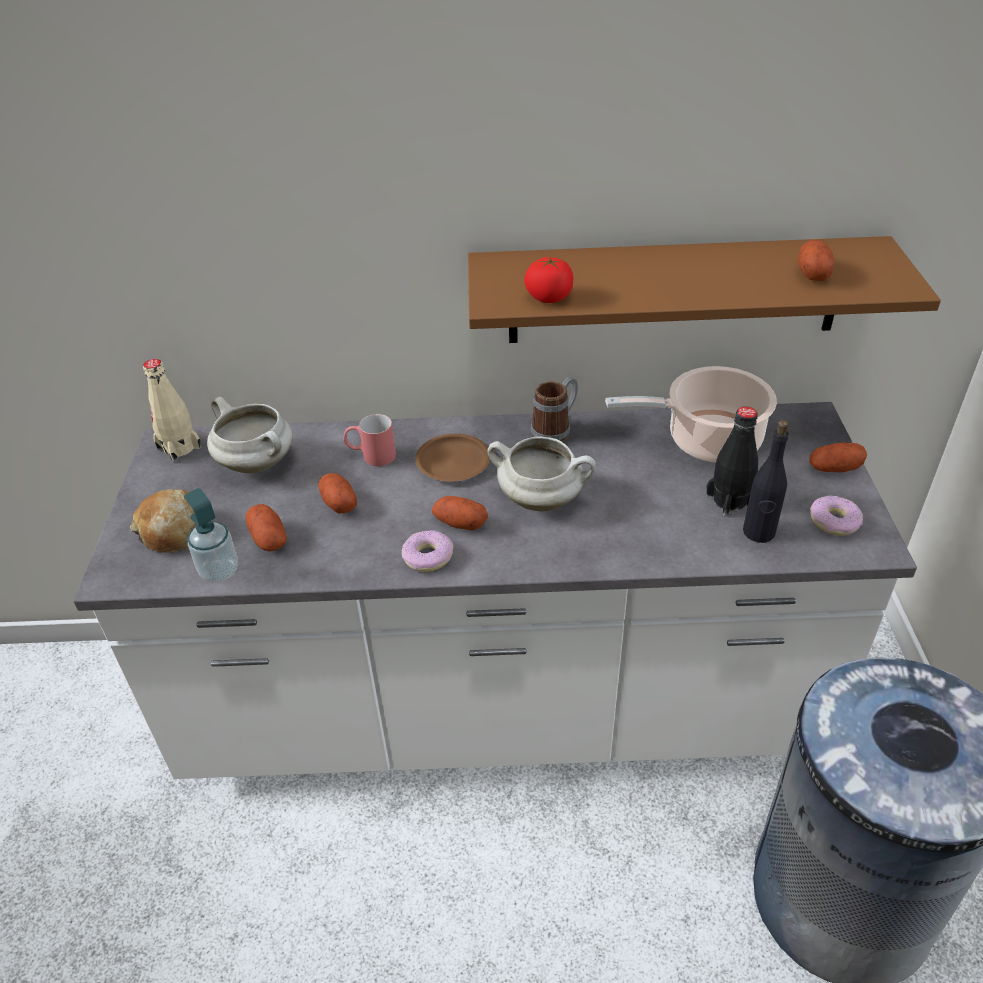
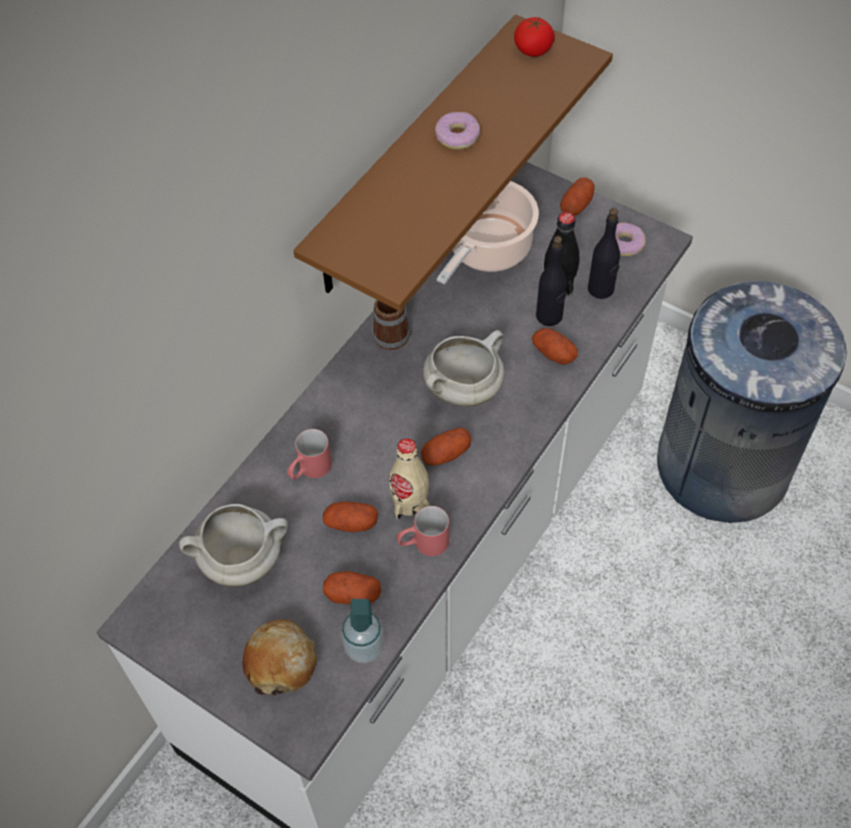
camera: 55 degrees left, 15 degrees up
(179, 448) = (158, 613): beige bottle -> beige bottle (409, 502)
(352, 555) = (423, 544): none -> red mug
(427, 557) = (465, 495): donut -> donut (457, 136)
(452, 462) = (369, 419): brown plate -> none
(549, 297) = (416, 242): tomato -> tomato (533, 50)
(683, 513) = (549, 316): none -> black bottle
(812, 273) = (524, 86): potato -> potato (553, 353)

